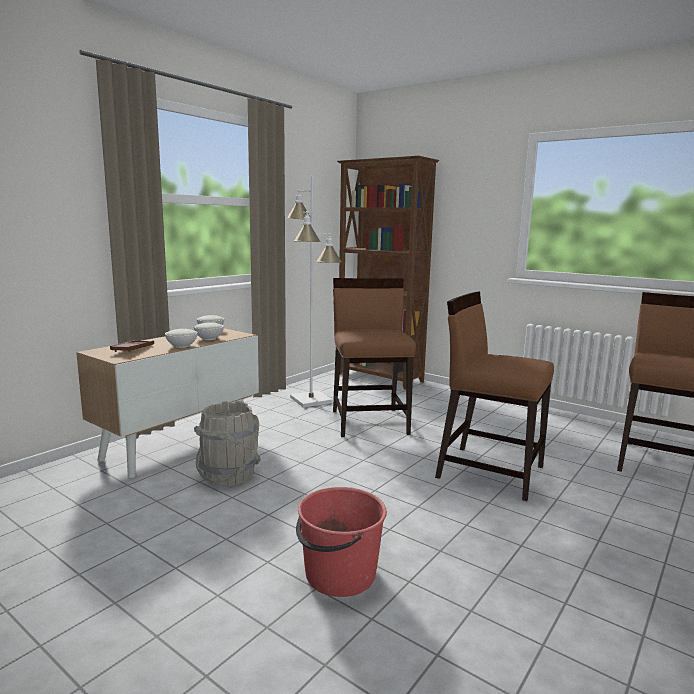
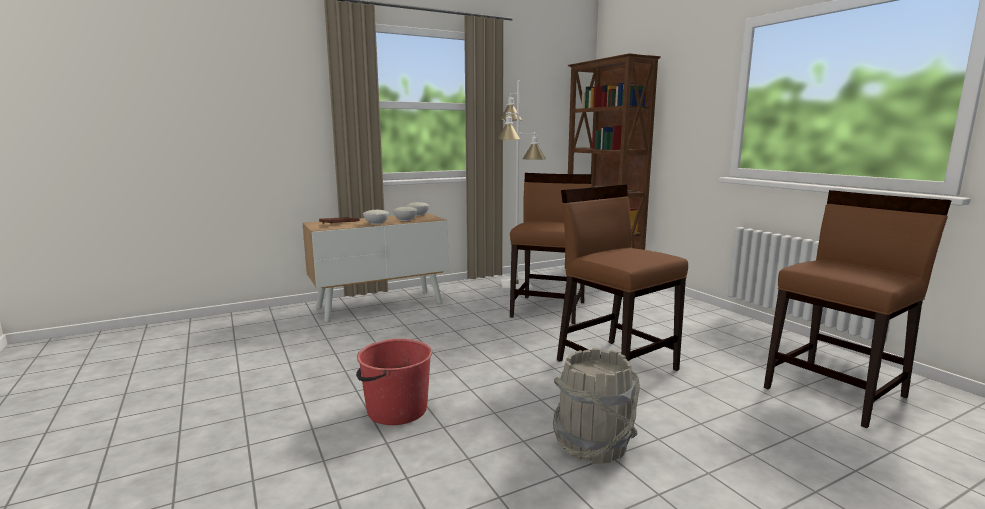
camera: 25 degrees right, 0 degrees up
(229, 475) = (392, 330): grey bucket -> grey bucket (593, 445)

